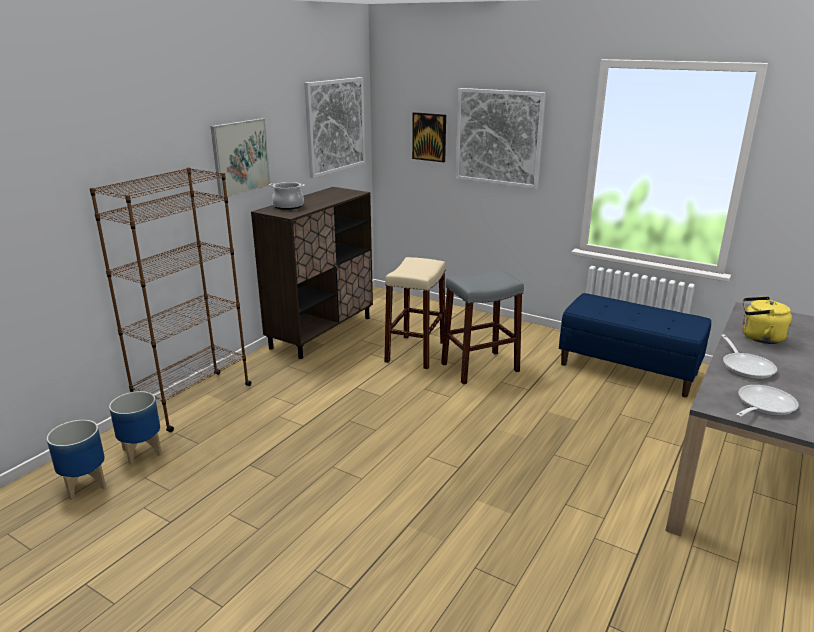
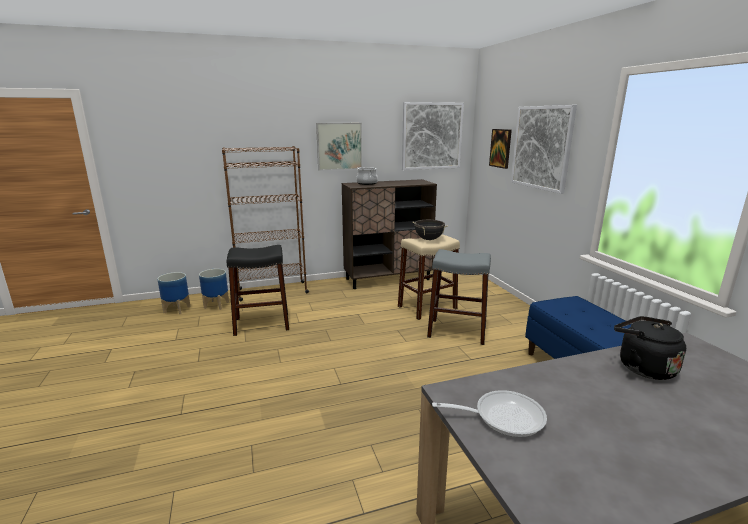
camera: 40 degrees right, 5 degrees down
(259, 447) = (261, 324): none -> black stool
(414, 268) = (428, 239): none -> black cooking pot
(746, 366) = (563, 382): frying pan -> none
(759, 337) = (642, 367): yellow kettle -> black kettle

